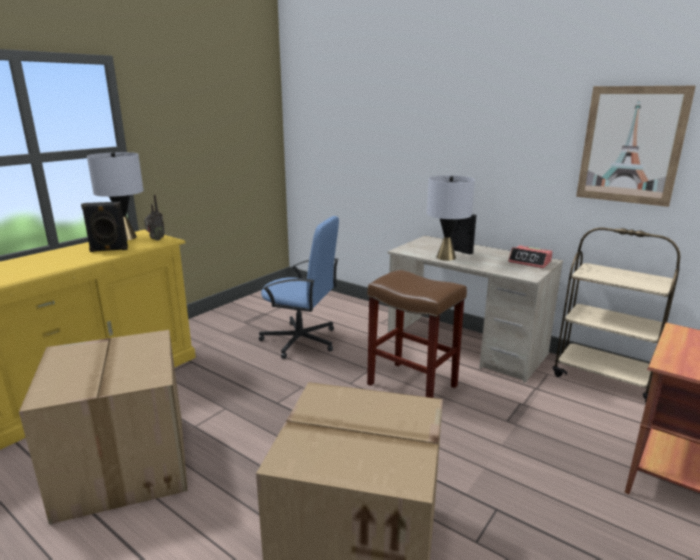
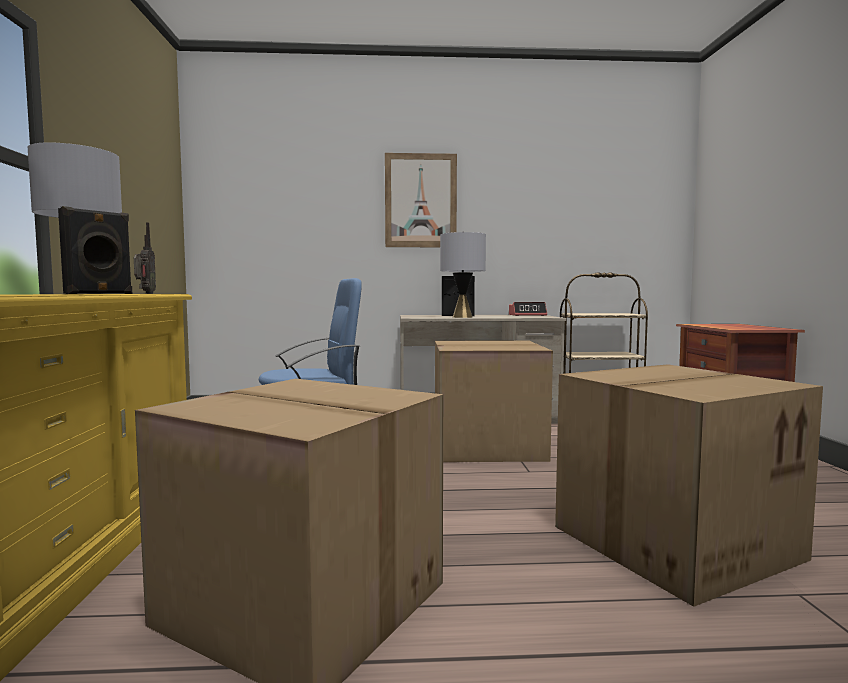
camera: 40 degrees left, 15 degrees down
(410, 385) = (485, 446): brown stool -> cardboard box
(631, 145) = (581, 210): picture -> picture (420, 200)

